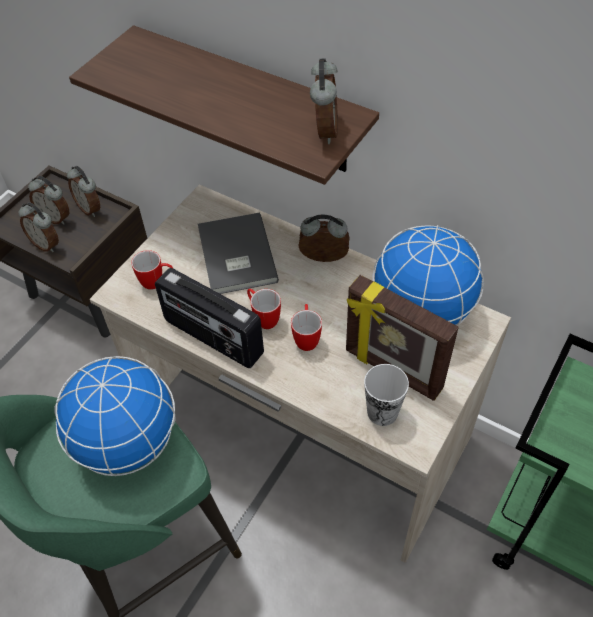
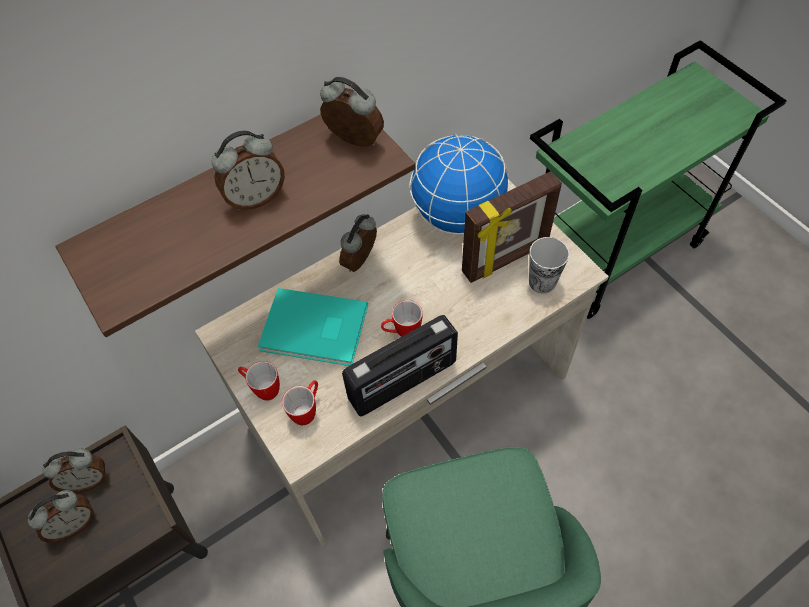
camera: 65 degrees left, 5 degrees up
(46, 244) = (109, 546): alarm clock -> alarm clock (256, 198)
(127, 443) = (471, 504): globe -> none
(235, 257) = (315, 331): grey book -> turquoise book
(307, 337) = (442, 307): mug -> mug (262, 389)

